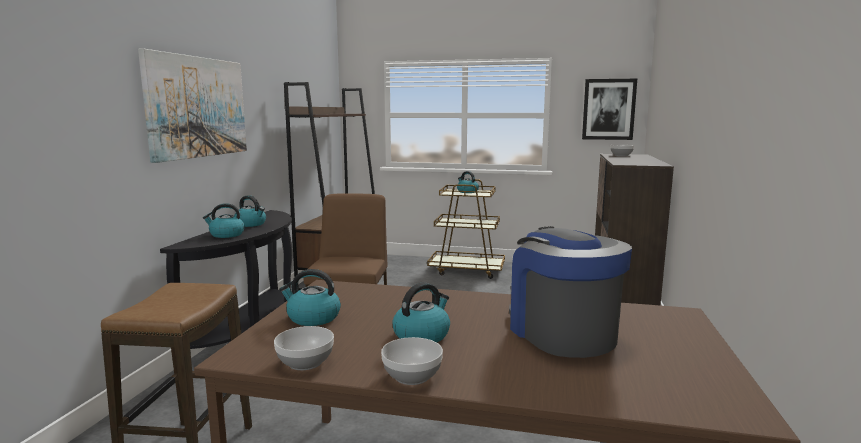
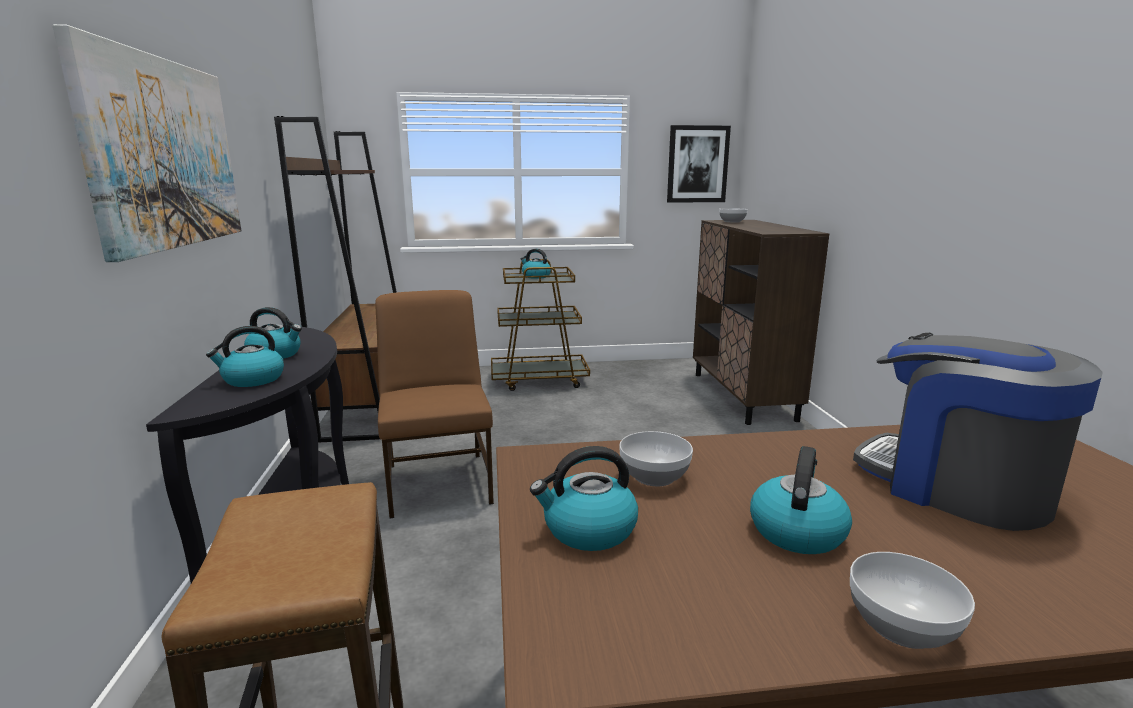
camera: 20 degrees left, 5 degrees up
(305, 363) = (703, 641): bowl -> bowl (655, 476)

